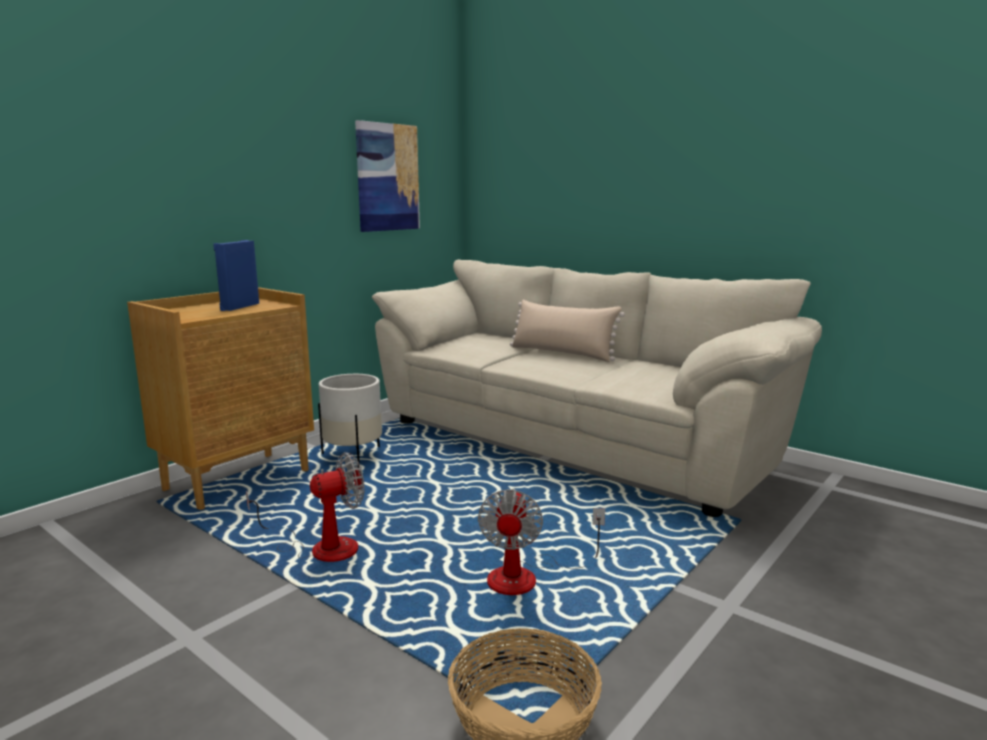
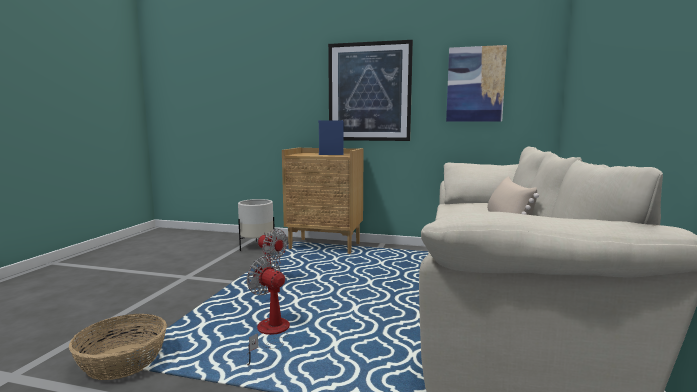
camera: 65 degrees right, 5 degrees down
(250, 184) = (369, 92): none -> picture
(353, 457) = (379, 258): white planter -> white planter (257, 246)
(527, 577) = (270, 334): fan -> fan turned 60 degrees clockwise

